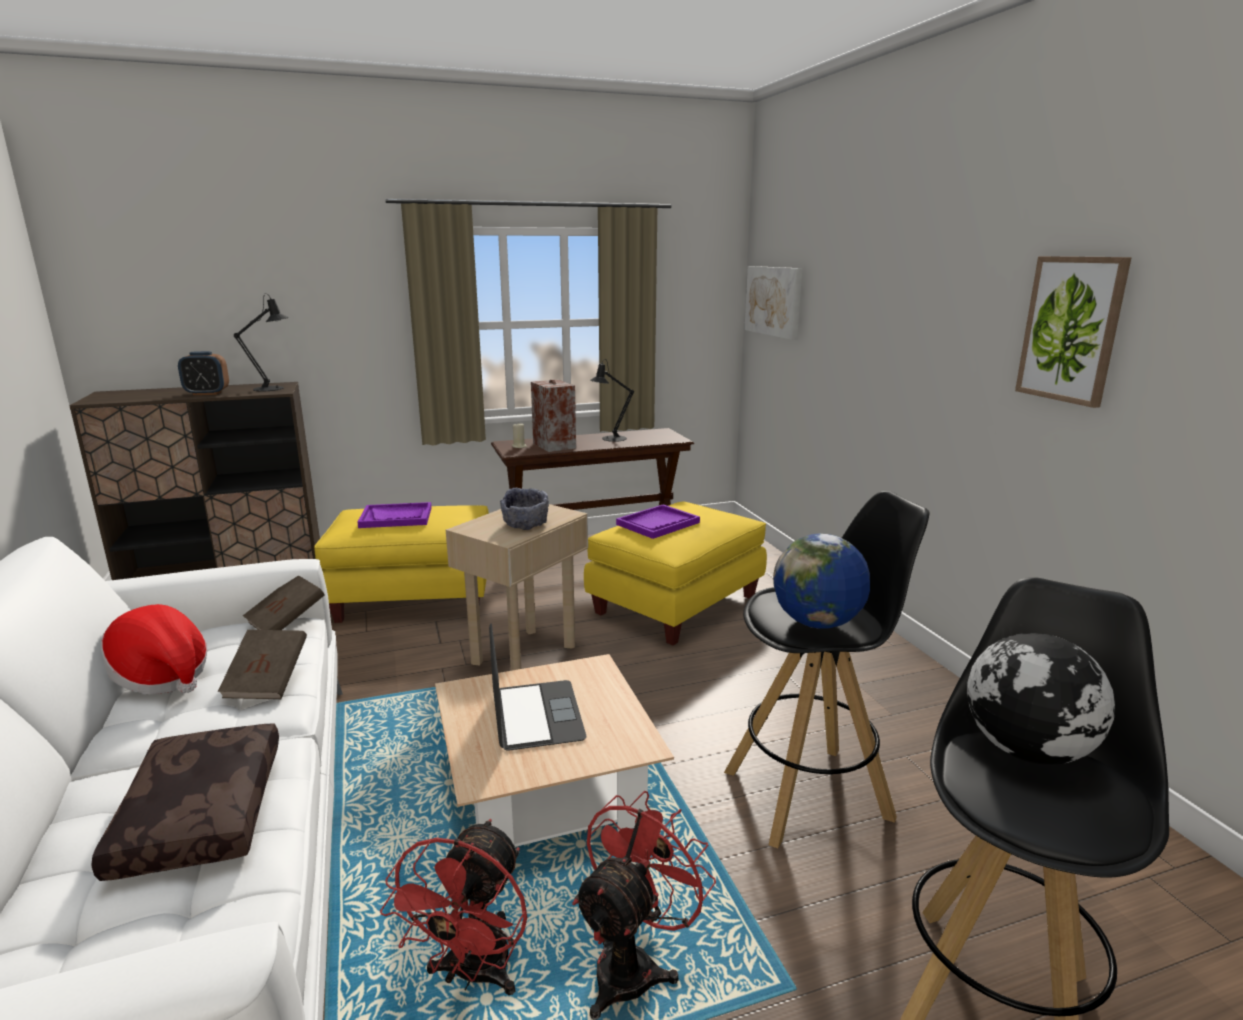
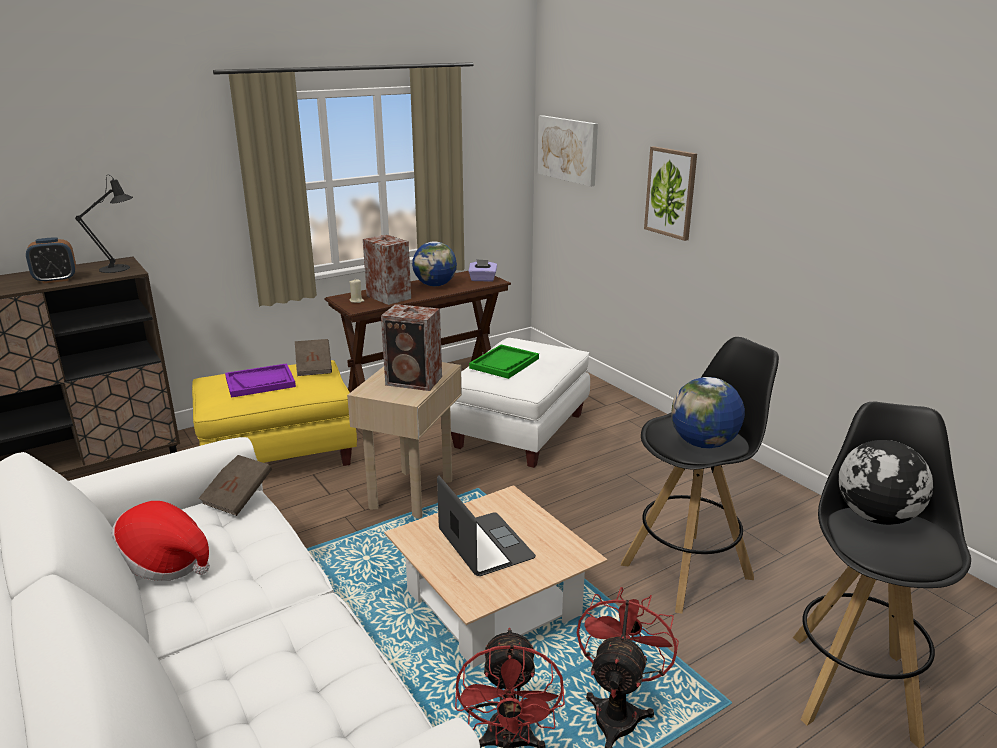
camera: 15 degrees left, 5 degrees up
(198, 813) = (296, 665): brown pillow -> none
(267, 681) = (265, 552): brown book -> brown book (314, 367)
(526, 524) = (415, 381): grey bowl -> speaker
(610, 439) = (435, 285): black table lamp -> globe
(658, 523) = (504, 363): purple tray -> green tray
(665, 437) = (482, 279): none -> purple tissue box
(676, 605) = (520, 431): yellow ottoman -> white ottoman
(1071, 329) = (846, 198): picture -> picture (671, 192)

